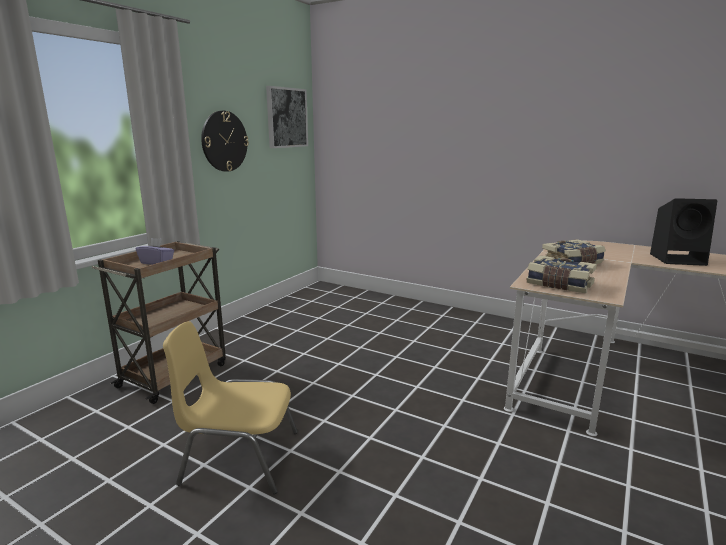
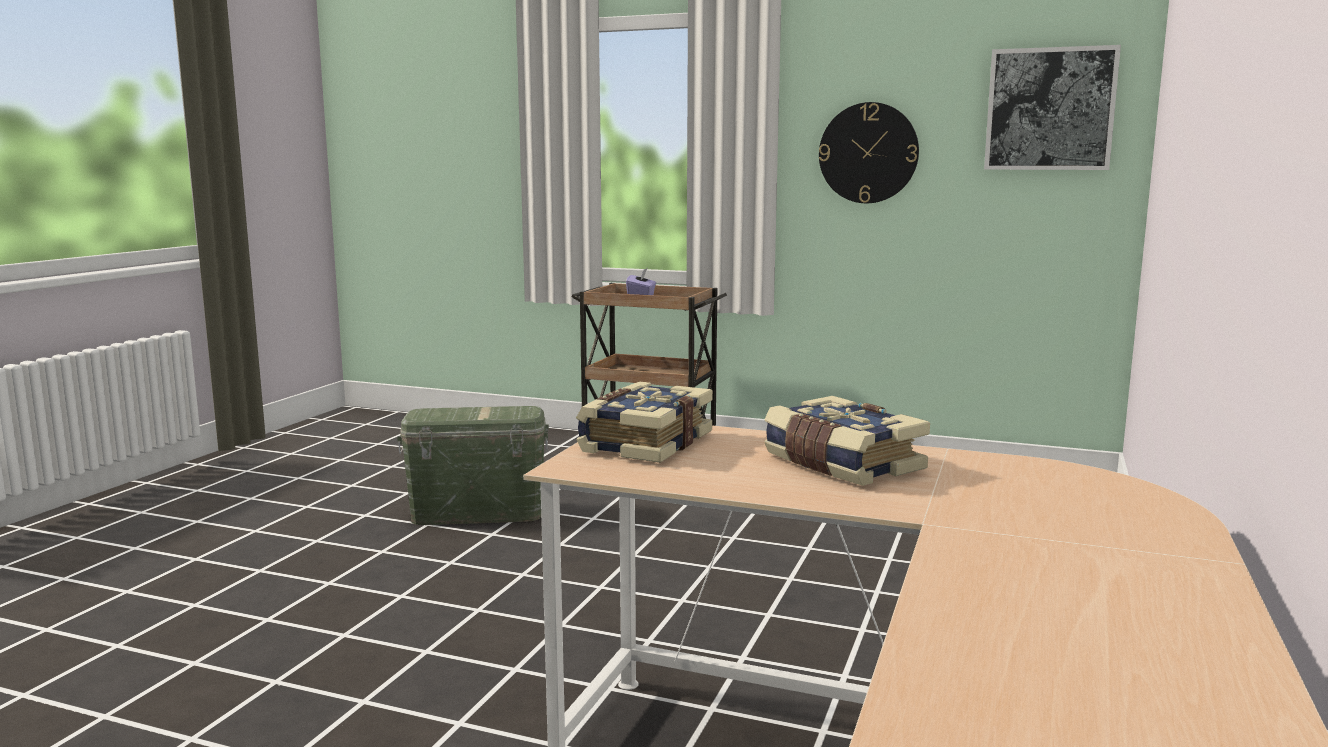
camera: 80 degrees right, 5 degrees down
(239, 457) = (478, 513): yellow chair -> green storage box
(678, 259) = (1050, 596): black speaker -> none

